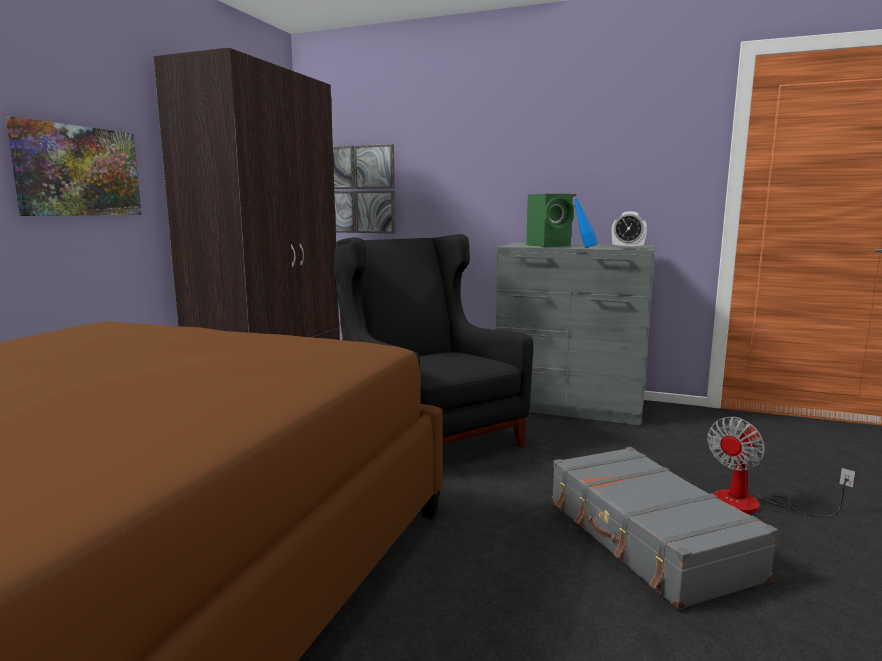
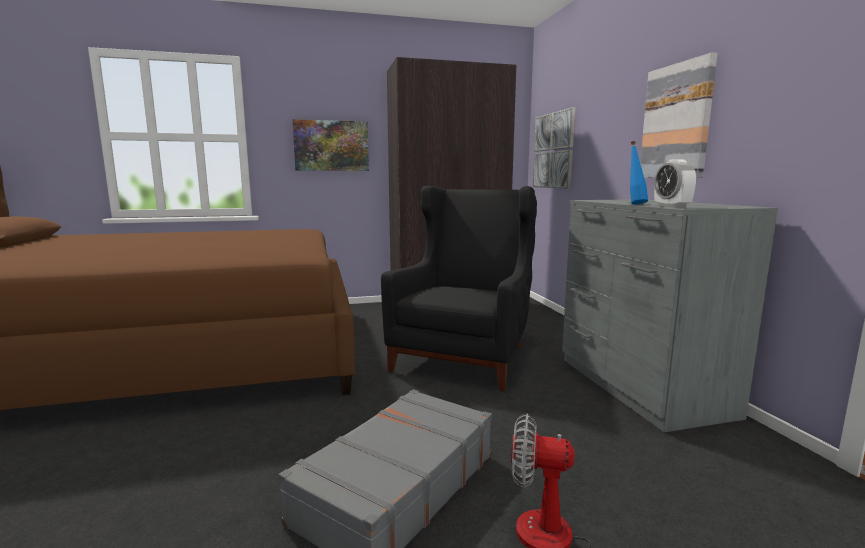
camera: 55 degrees right, 0 degrees up
(546, 175) = (676, 122): none -> picture
(549, 246) = (625, 201): green speaker -> none

